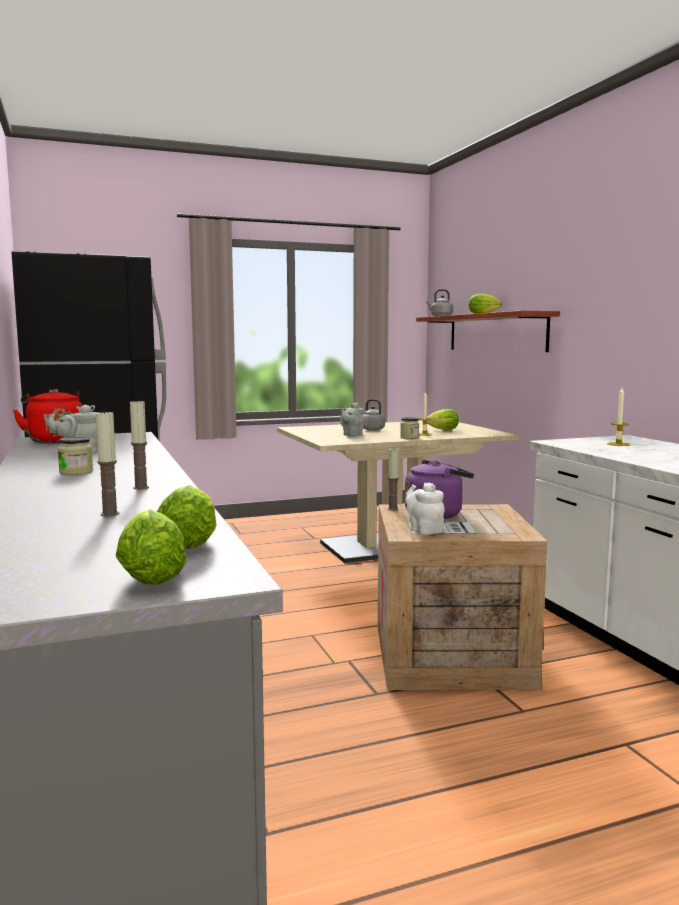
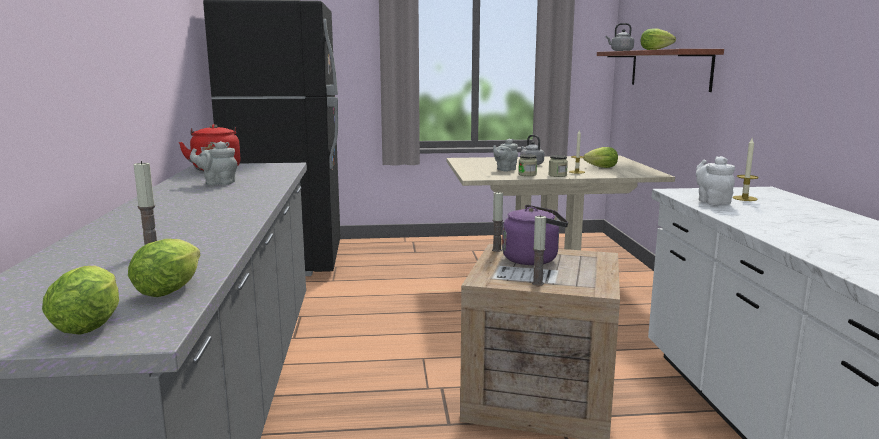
camera: 15 degrees right, 5 degrees up
(76, 472) = (187, 204): jar -> jar (527, 174)
(141, 488) = (214, 224): candle -> candle (537, 283)
(424, 530) = (506, 276): white teapot -> white teapot (712, 201)

